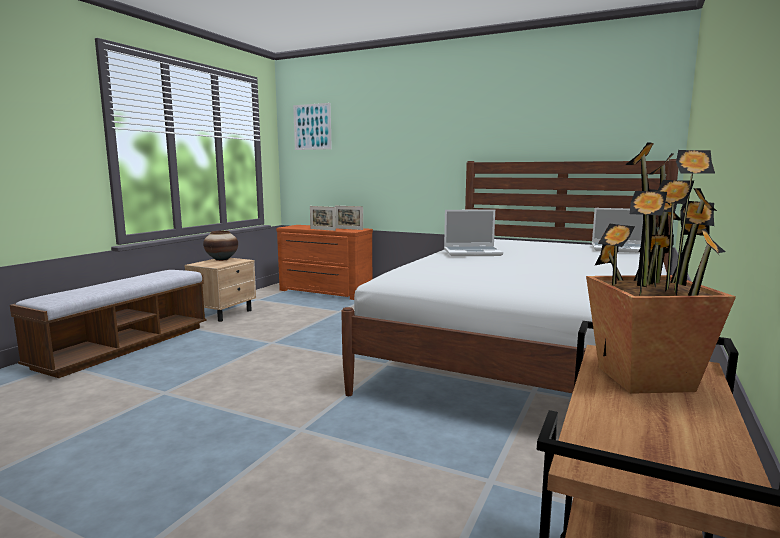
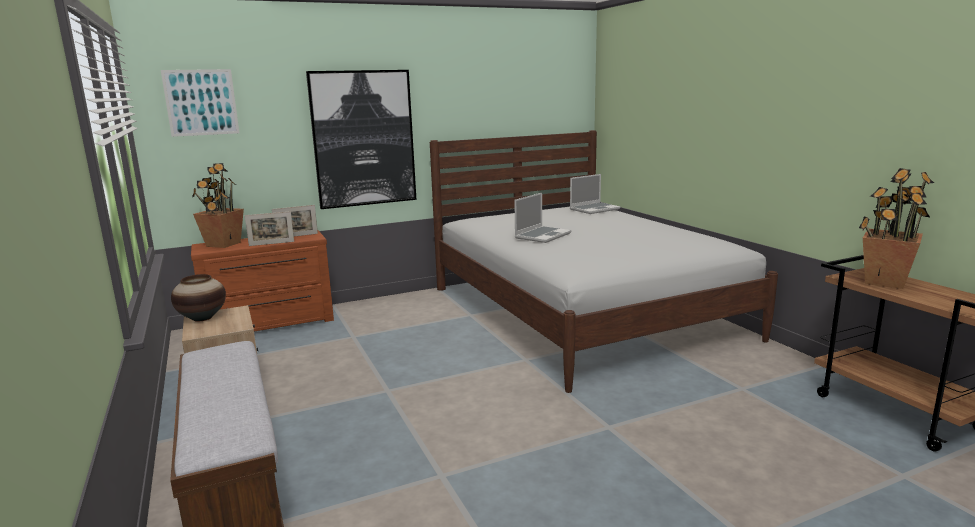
camera: 50 degrees left, 5 degrees up
(305, 226) = (223, 244): none -> potted plant
(414, 157) = (363, 139): none -> picture

